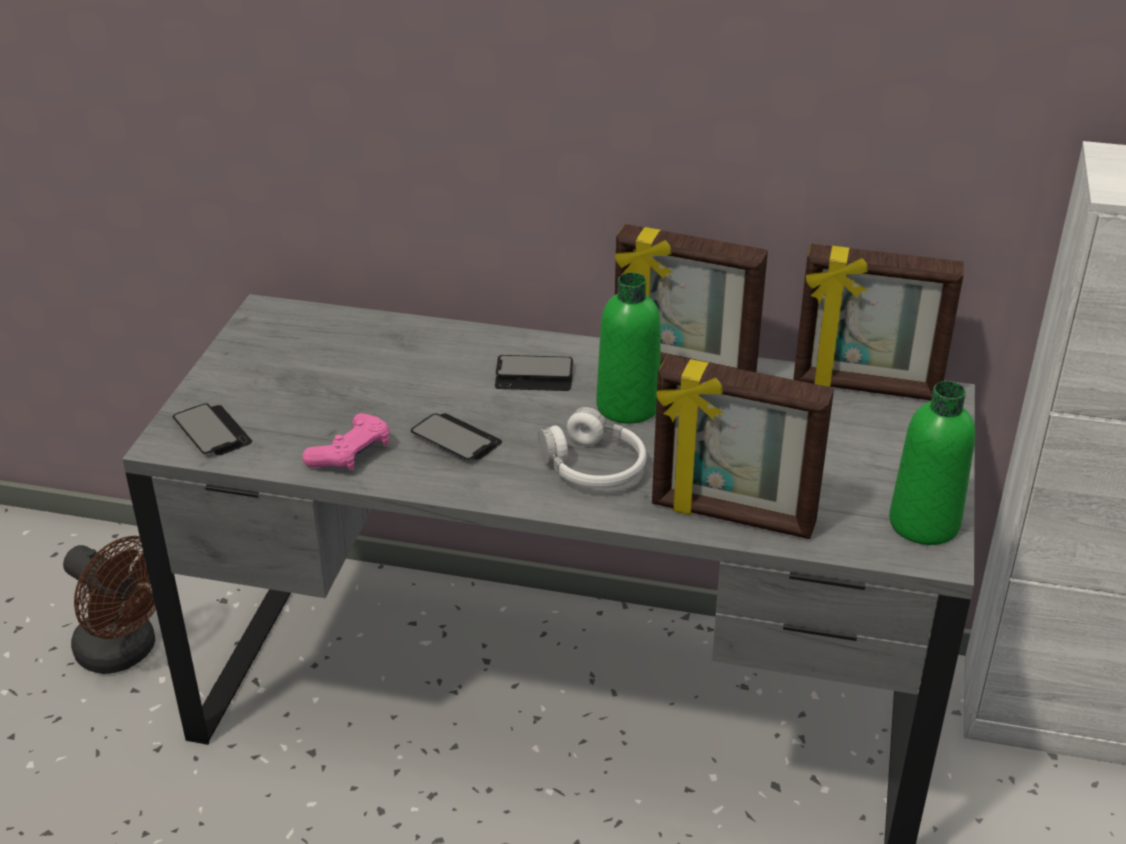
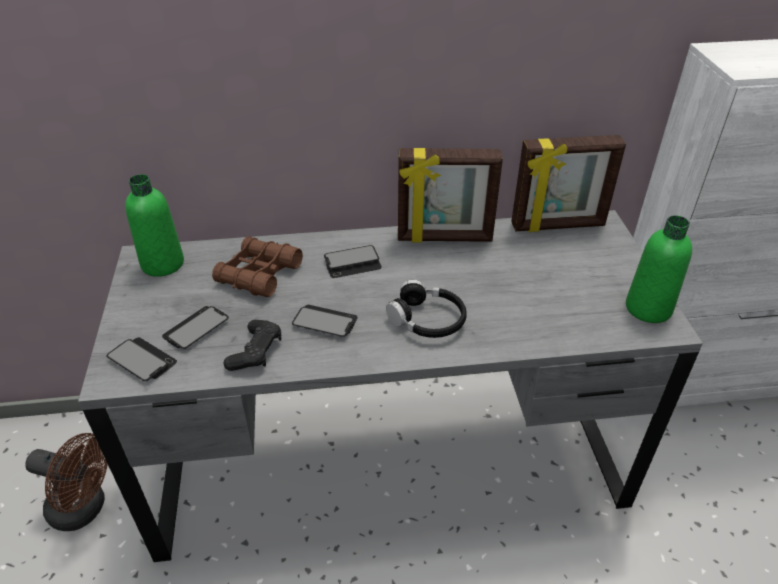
camera: 20 degrees left, 5 degrees up
(292, 411) = (196, 328): none -> phone
(351, 454) = (256, 352): pink game controller -> black game controller
(403, 364) = (259, 274): none -> brown binoculars
(593, 466) = (427, 320): white headphones -> black headphones
(628, 406) = (425, 271): green bottle -> green bottle (162, 264)
(732, 516) = (535, 333): picture frame -> none

